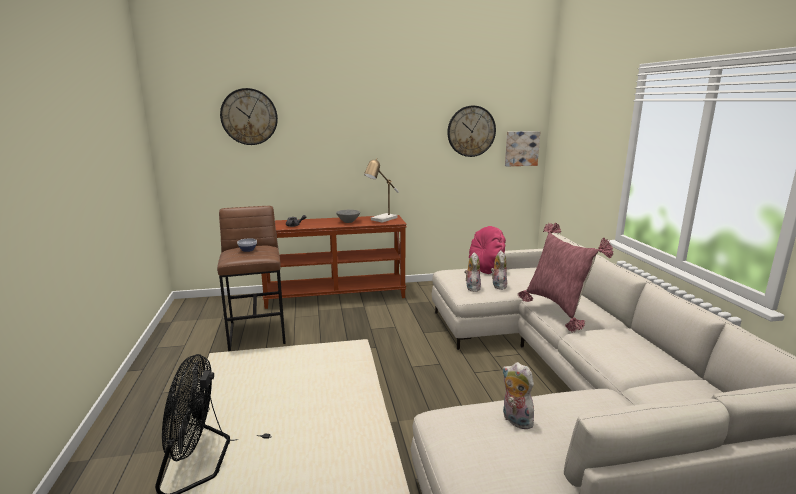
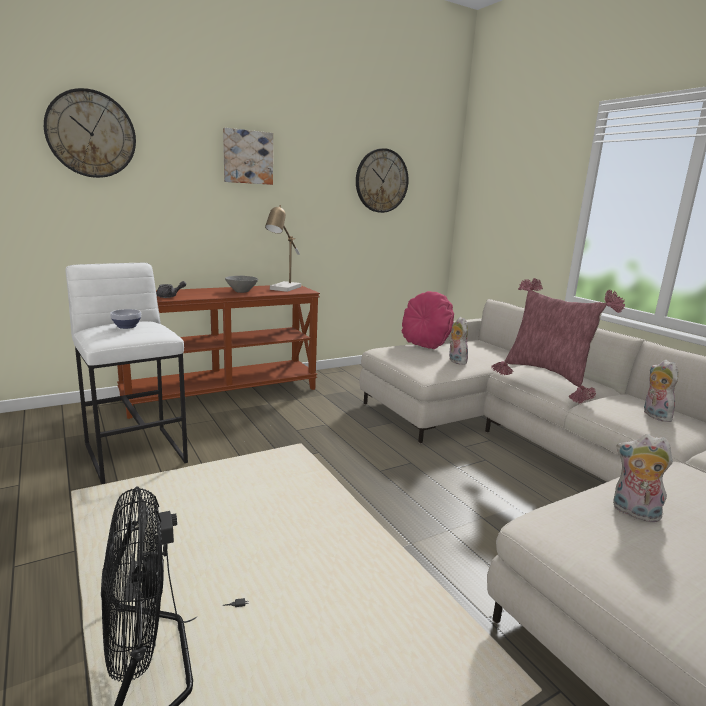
camera: 20 degrees left, 0 degrees up
(257, 333) = (135, 452): brown stool -> white stool
(472, 288) = (428, 365): plush toy -> plush toy (654, 415)
(521, 148) = (432, 206): picture -> picture (247, 157)

